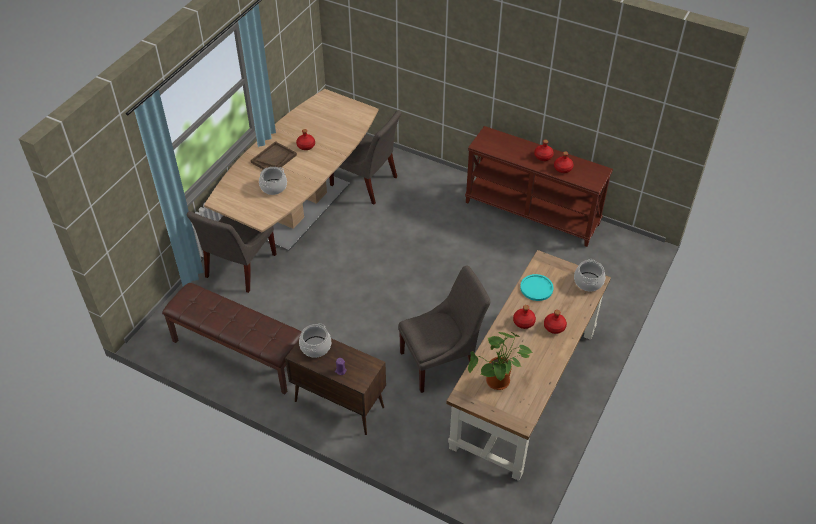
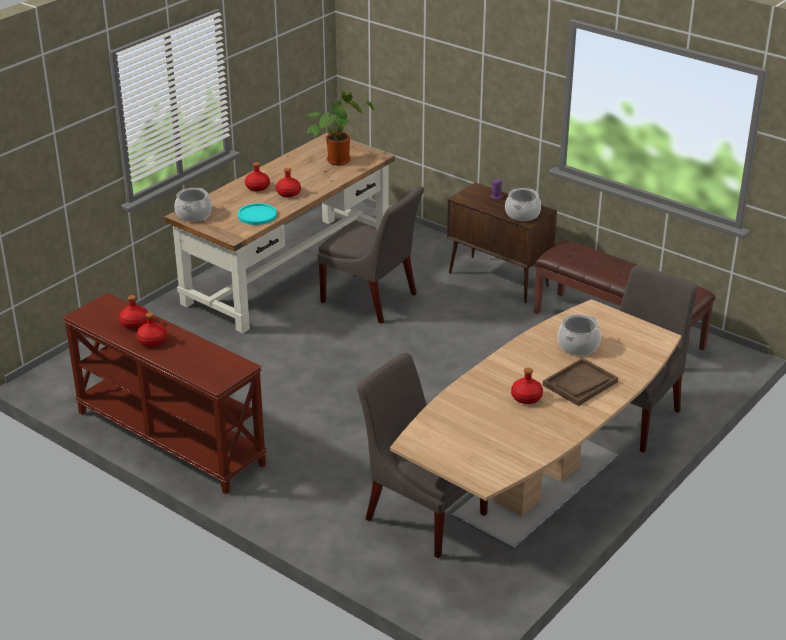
camera: 170 degrees left, 15 degrees down
(442, 361) = (372, 300): grey chair -> grey chair turned 135 degrees counterclockwise

